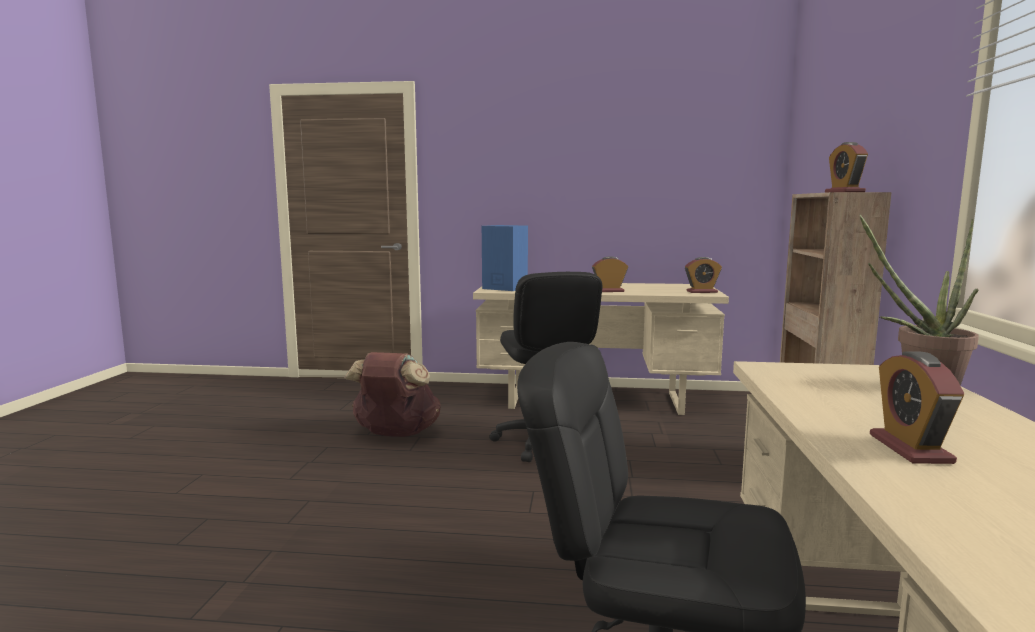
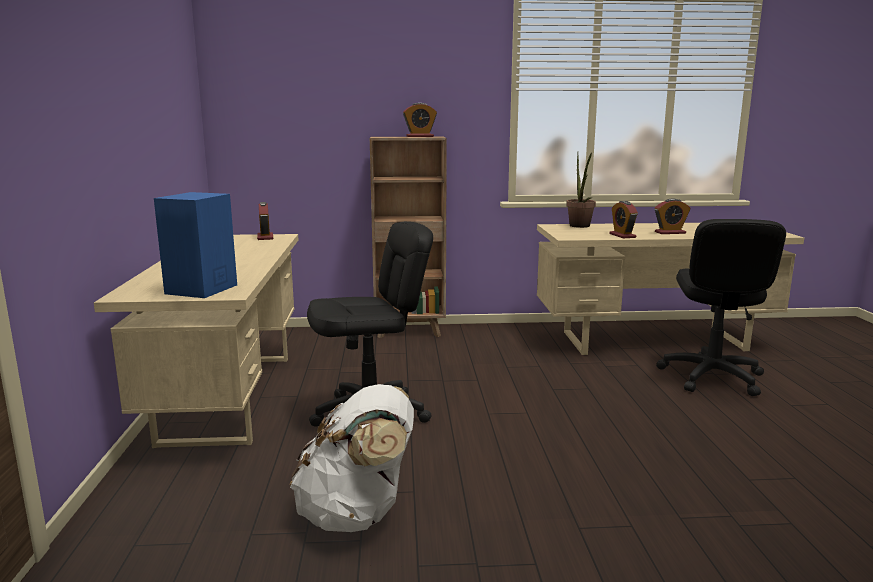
camera: 100 degrees left, 5 degrees up
(395, 434) = (357, 514): brown backpack -> white backpack
(609, 291) = (250, 256): alarm clock -> alarm clock (622, 235)

